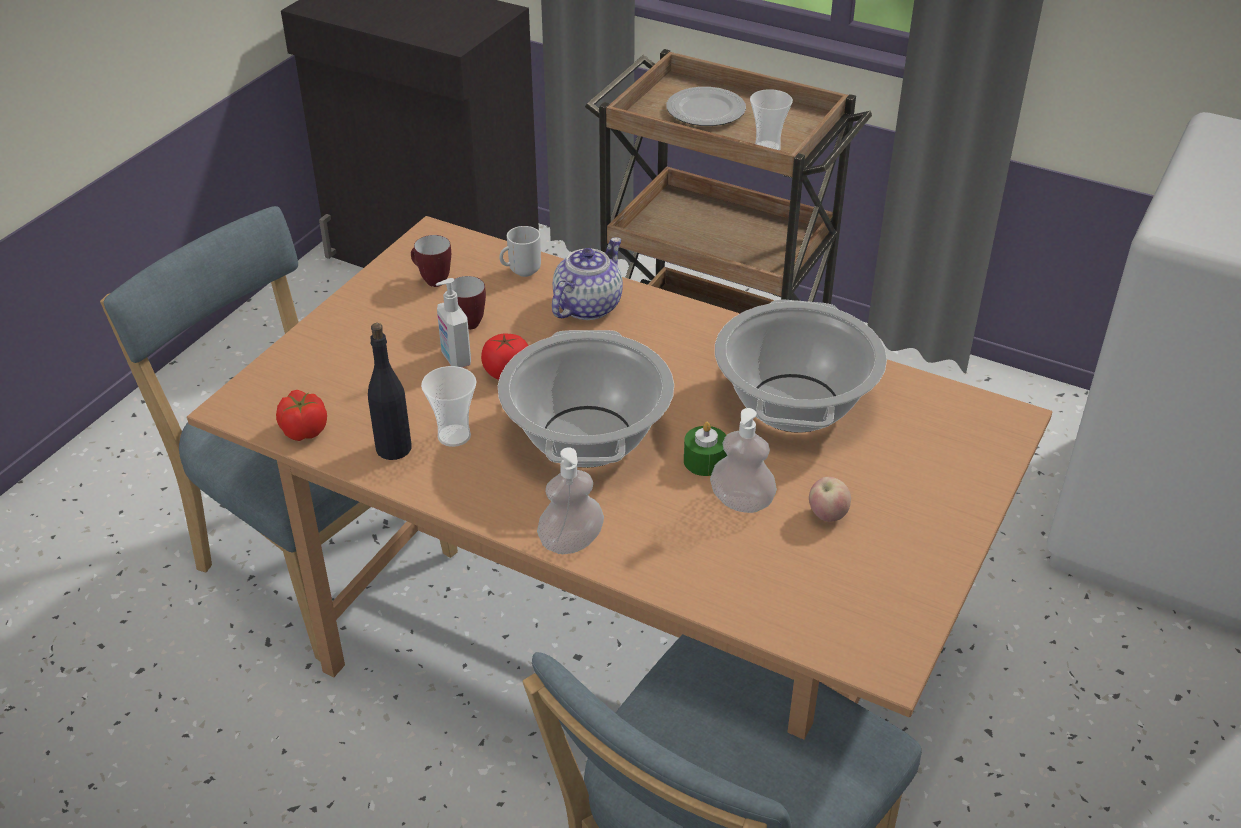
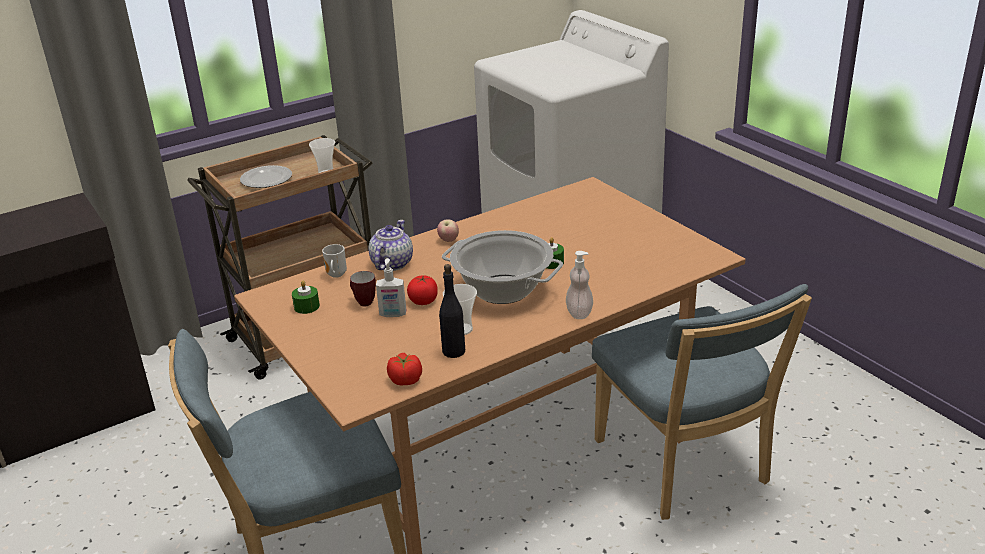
camera: 60 degrees left, 10 degrees down
(431, 280) = (306, 306): mug -> green candle
(587, 306) = (391, 263): teapot -> teapot turned 45 degrees clockwise
(741, 502) = (589, 261): soap dispenser -> none
(794, 403) = (531, 229): cooking pot -> none
(827, 515) = (616, 243): apple -> apple (448, 240)

